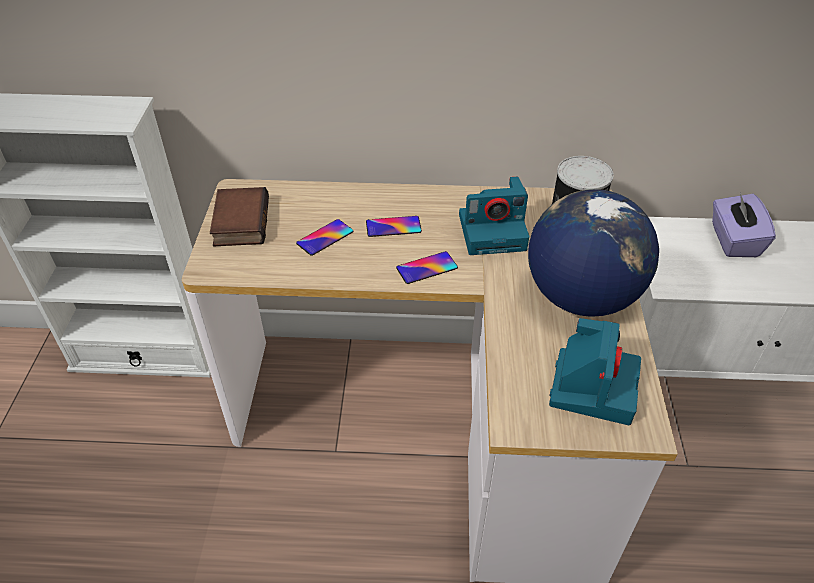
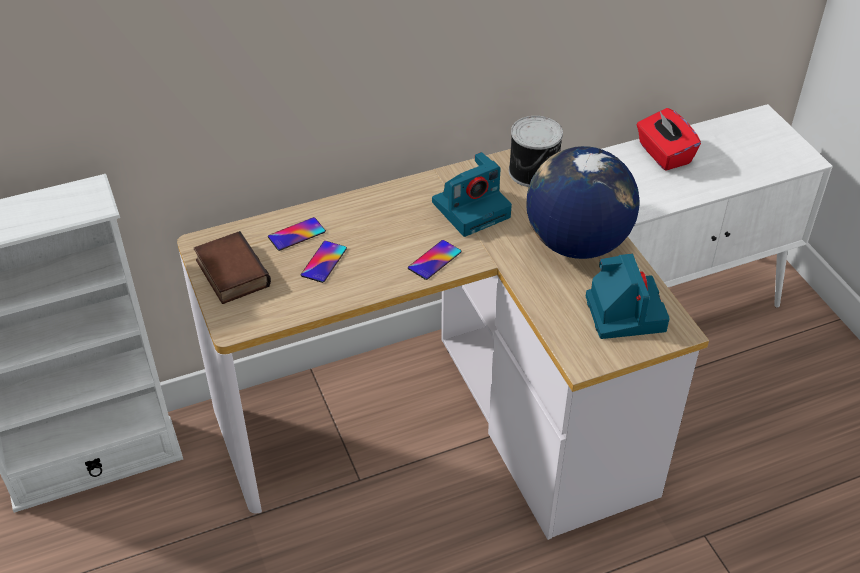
camera: 25 degrees left, 0 degrees up
(393, 227) = (380, 232): phone -> phone (296, 234)
(733, 240) = (663, 154): purple tissue box -> red tissue box

